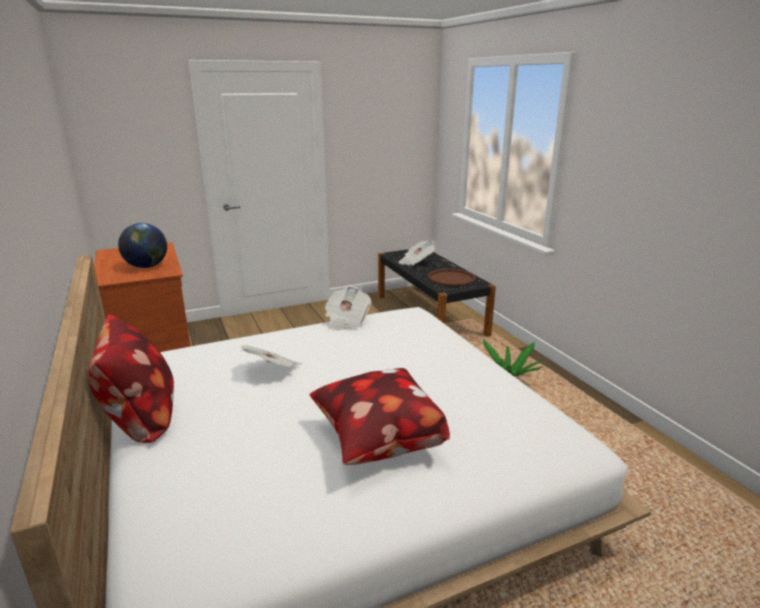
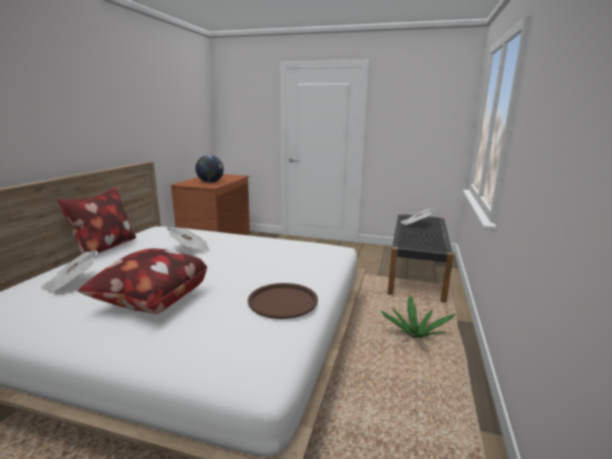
camera: 40 degrees right, 5 degrees down
(346, 321) = (281, 239): newspaper -> newspaper (72, 284)
(451, 278) = (423, 240): brown tray -> brown tray (283, 301)

